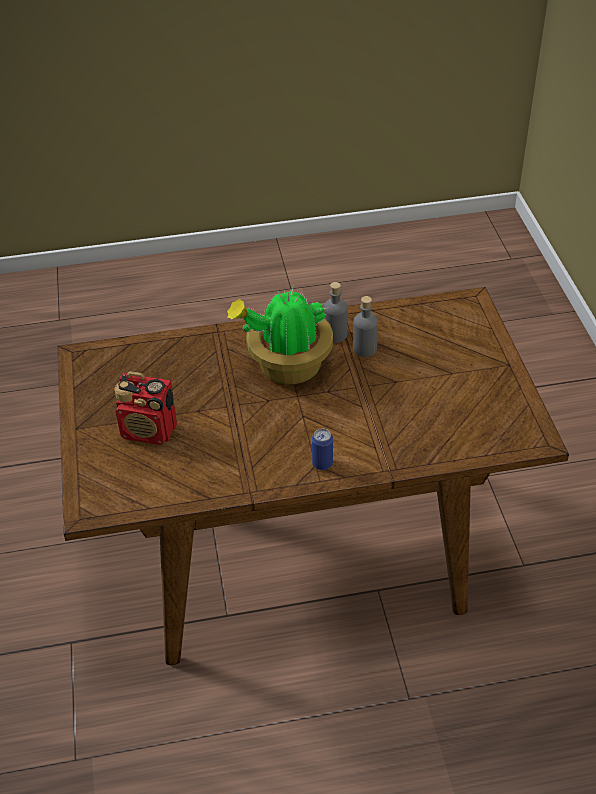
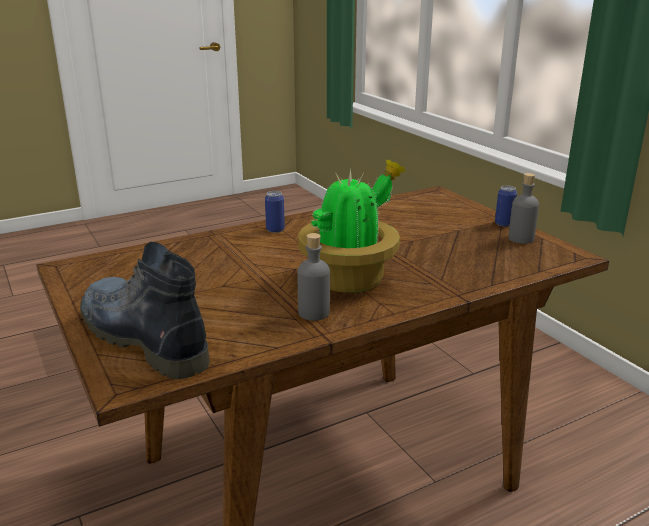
camera: 160 degrees right, 20 degrees down
(82, 420) = (503, 223): none -> can
(150, 431) = (439, 226): radio -> none
(364, 349) = (270, 306): grey bottle -> grey bottle (521, 239)
(462, 335) = (142, 338): none -> boot

